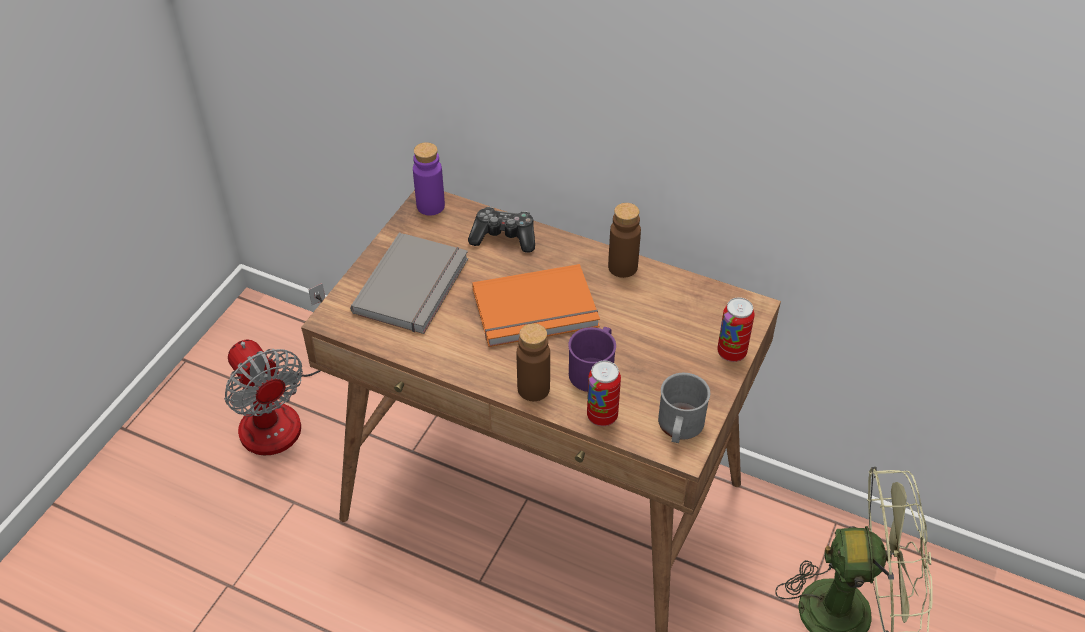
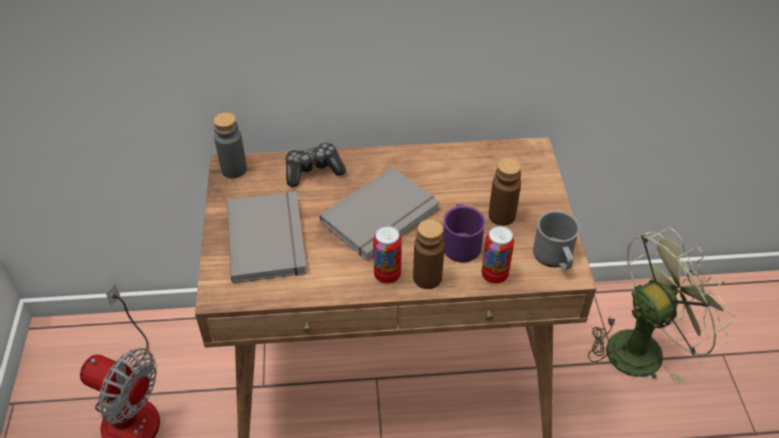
camera: 30 degrees left, 0 degrees up
(430, 206) = (234, 169): purple bottle -> grey bottle
(536, 311) = (383, 217): orange book -> grey book
(622, 267) = (421, 157): brown bottle -> brown bottle (501, 216)
(731, 353) = (546, 187): can -> can (387, 275)

